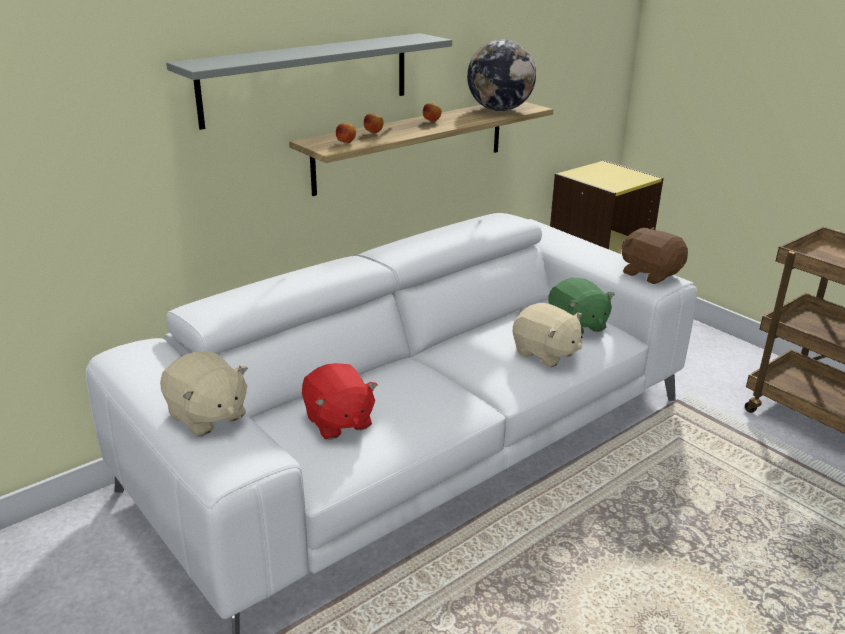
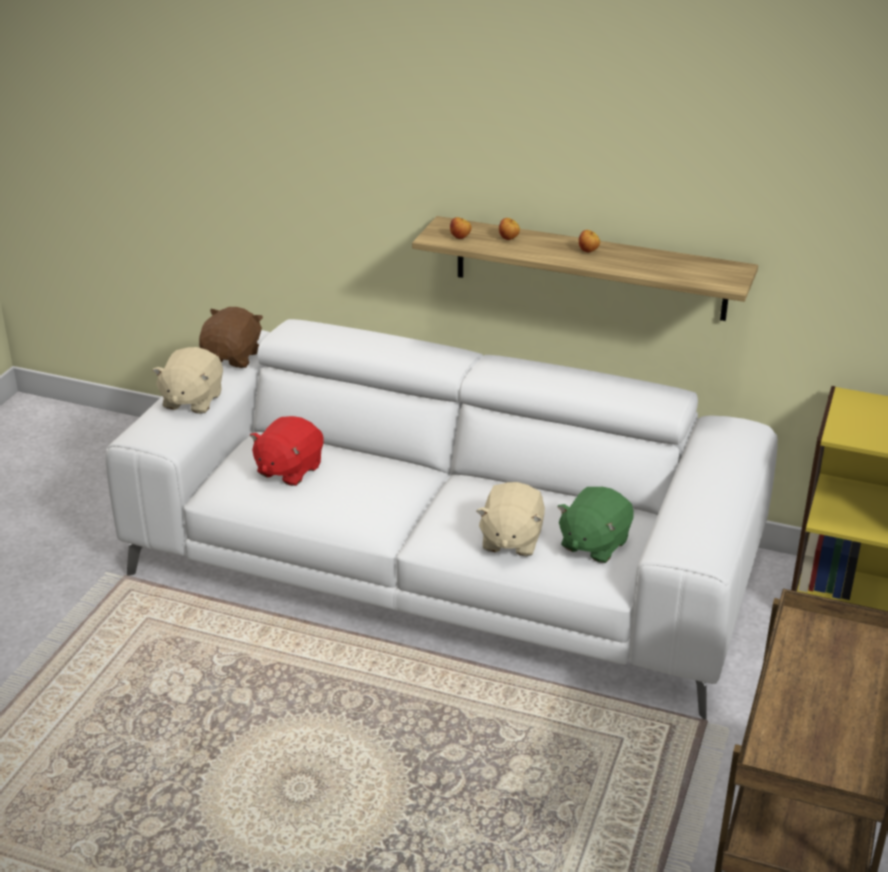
camera: 60 degrees right, 5 degrees up
(307, 79) = (461, 163): grey shelf -> none
(499, 110) = (689, 270): globe -> none
(650, 274) = (696, 539): brown plush toy -> brown plush toy (233, 357)

